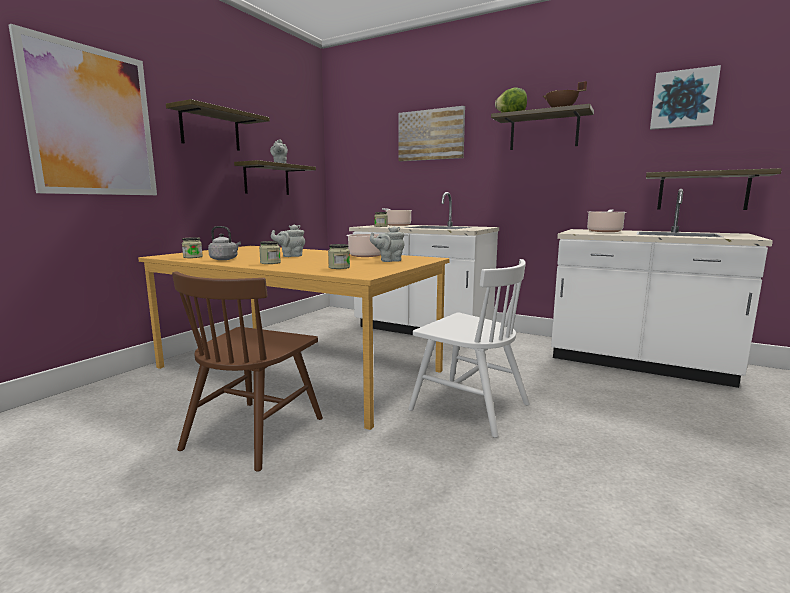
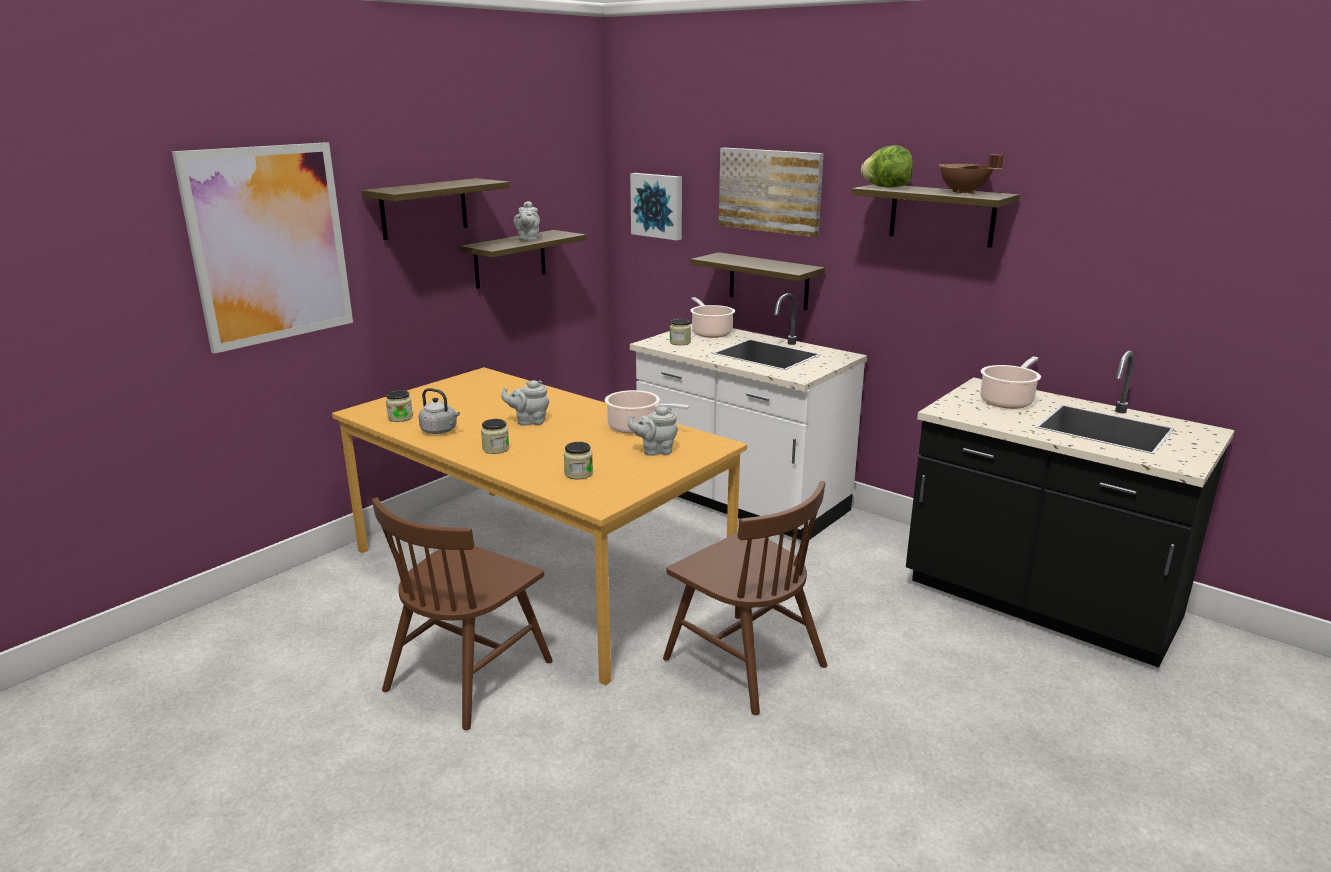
camera: 10 degrees right, 10 degrees up
(469, 407) = (744, 662): white chair -> brown chair
(638, 363) = (1039, 603): white counter -> black counter
(683, 99) = (1156, 200): picture -> picture (658, 205)
(702, 191) = (1174, 351): shelf -> shelf (768, 281)

